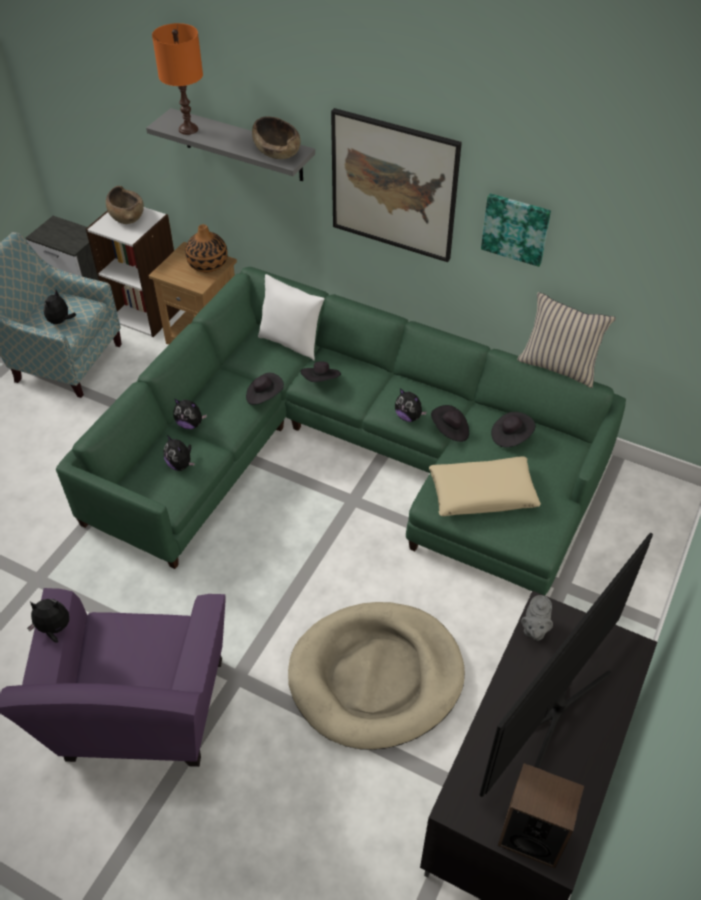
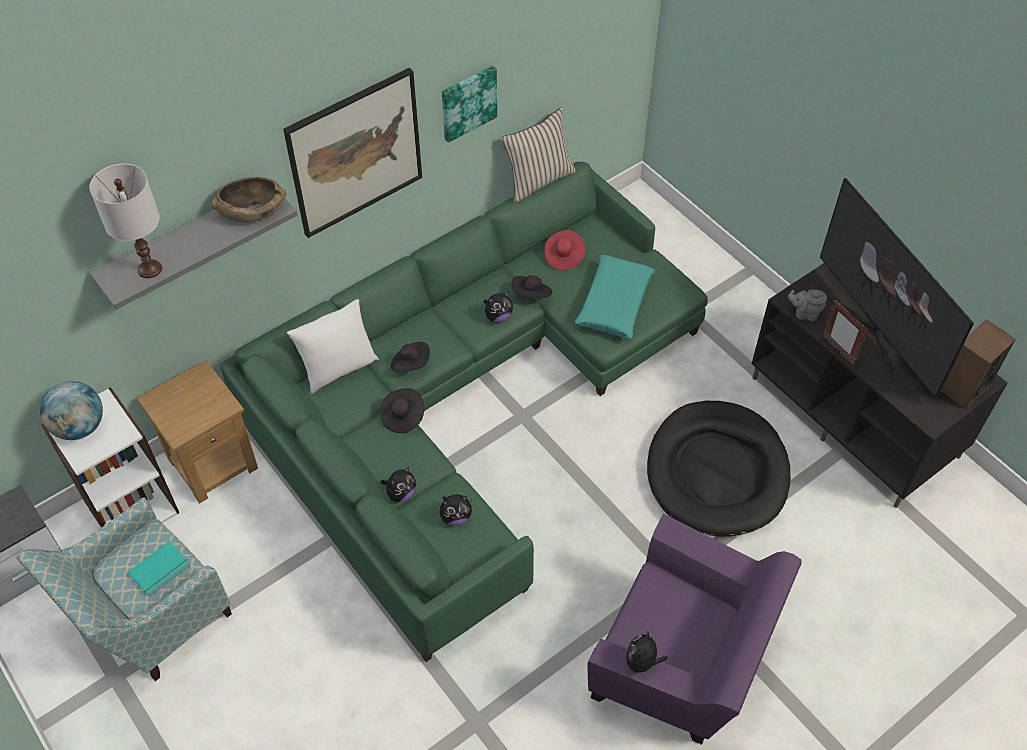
camera: 65 degrees left, 5 degrees up
(60, 321) = (161, 570): plush toy -> turquoise book
(126, 215) = (80, 427): brown bowl -> globe
(188, 129) = (149, 269): orange table lamp -> white table lamp
(208, 264) = (196, 387): vase -> none
(376, 677) = (717, 471): beige dog bed -> black dog bed
(482, 493) = (614, 303): beige pillow -> turquoise pillow
(502, 678) = (838, 350): none -> picture frame
(511, 436) = (564, 257): black hat -> red hat
(534, 630) = (804, 313): grey teapot -> grey teapot turned 150 degrees clockwise

